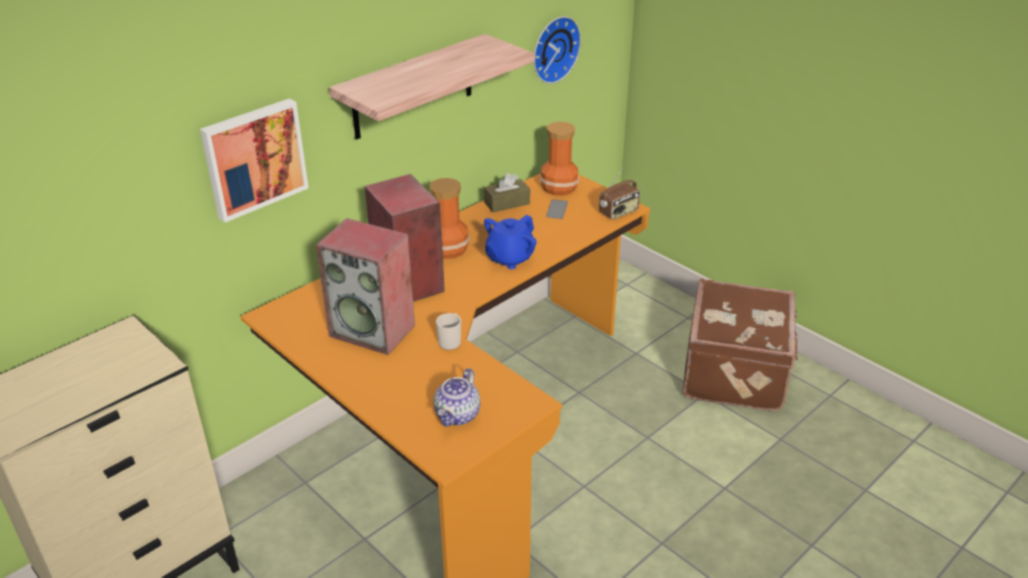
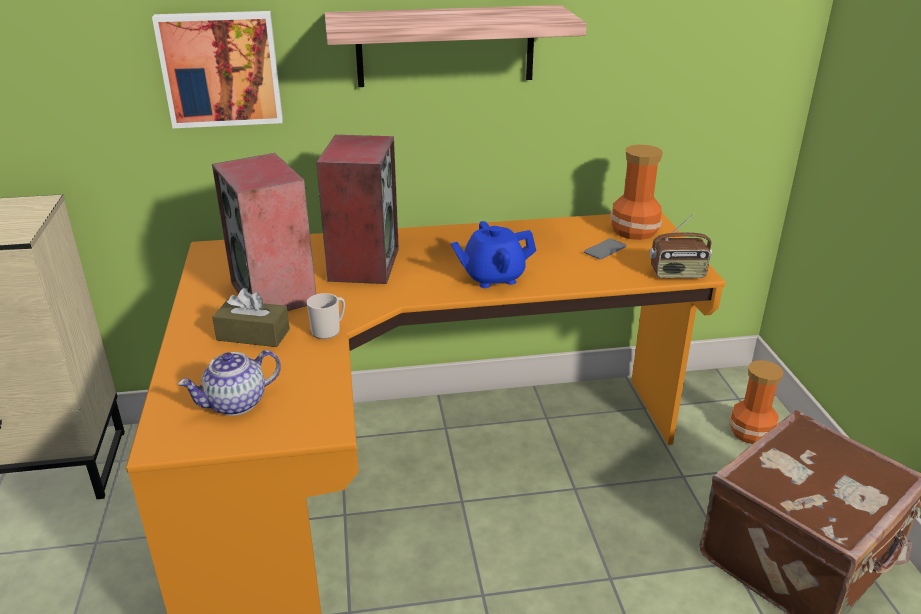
camera: 35 degrees right, 5 degrees down
(448, 249) = (441, 249): vase -> vase (751, 433)
(507, 203) = (556, 228): brown tissue box -> brown tissue box (253, 335)
(553, 48) = (672, 55): wall clock -> none

